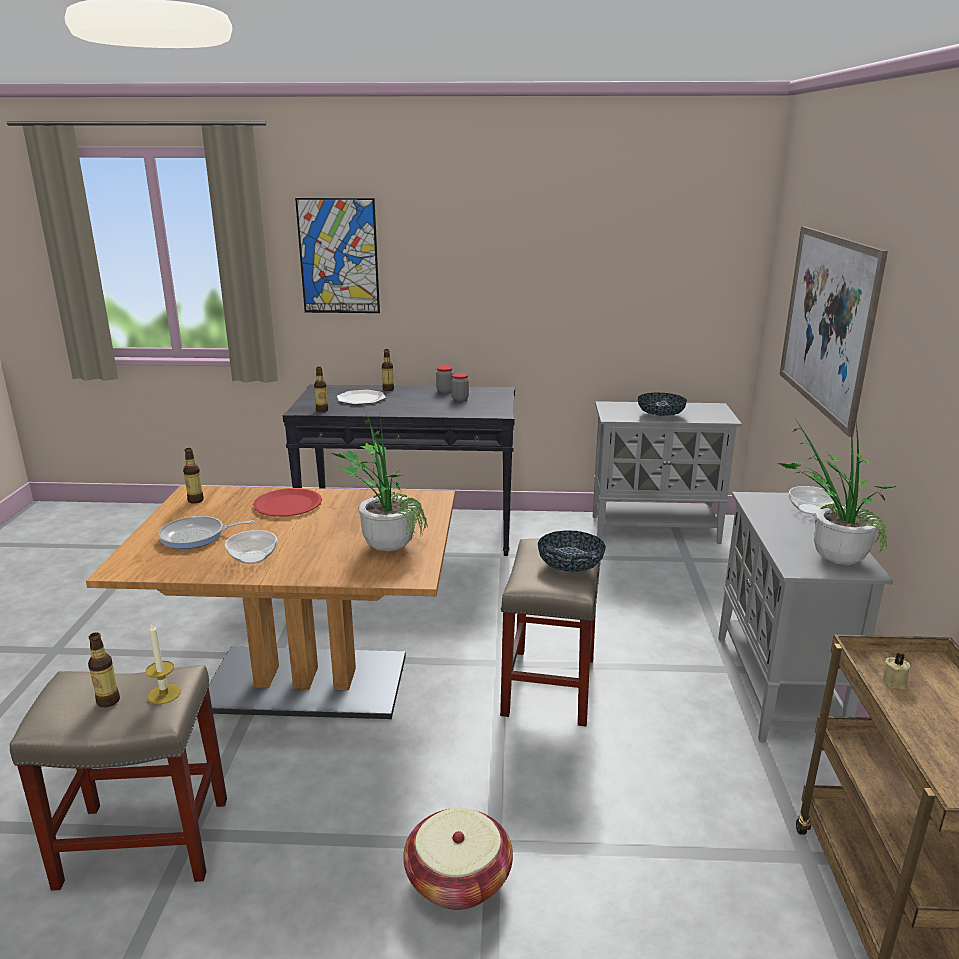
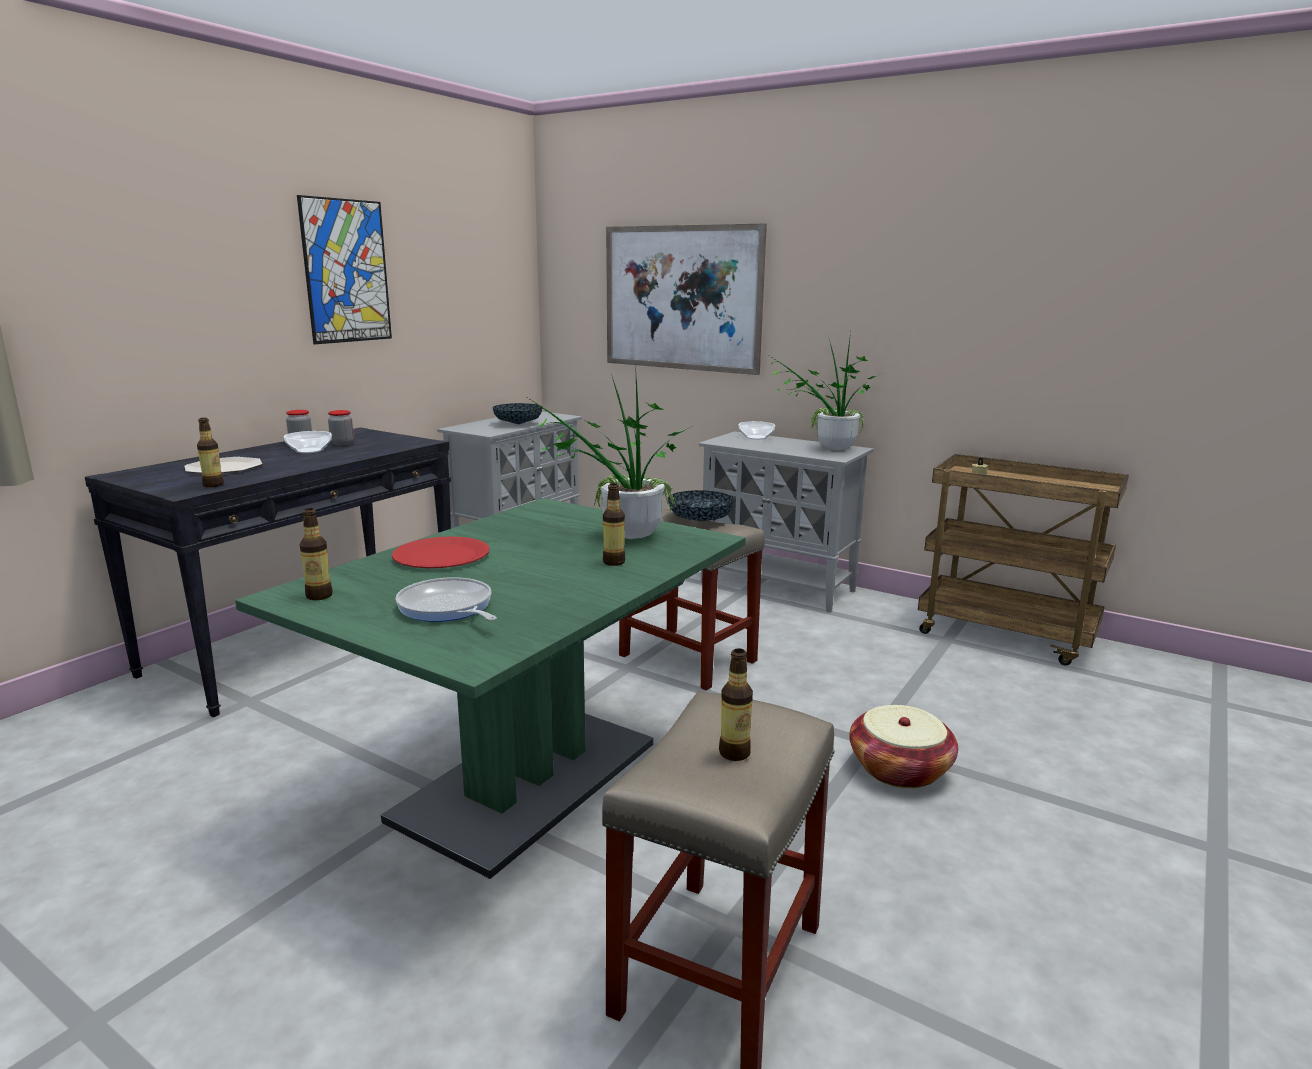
camera: 60 degrees left, 5 degrees down
(164, 694) = (759, 711): candle -> none
(196, 536) = (447, 608): frying pan -> frying pan turned 120 degrees clockwise
(253, 557) = (564, 588): bowl -> bowl (310, 450)
(306, 683) = (528, 780): brown dining table -> green dining table
(338, 256) = (105, 265): picture -> picture (346, 271)
(388, 389) = (226, 456): bottle -> bottle (613, 562)

